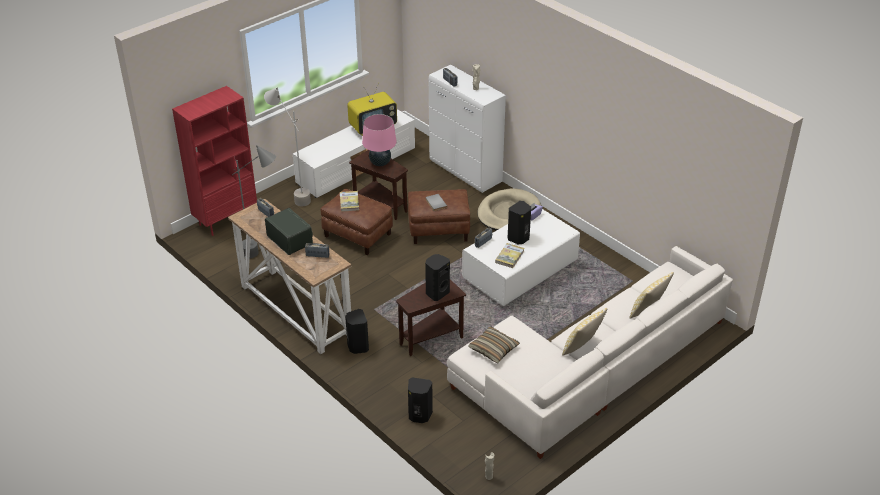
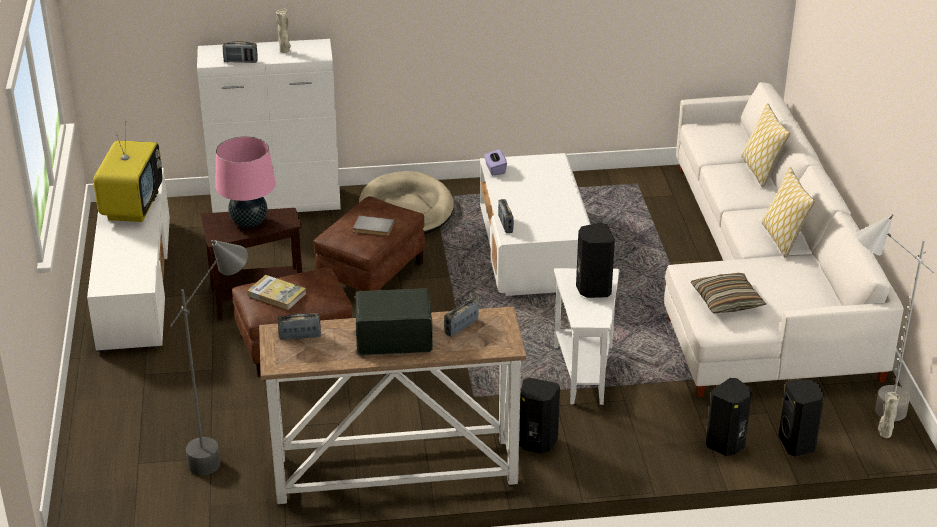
camera: 55 degrees left, 5 degrees down
(226, 219) = (87, 457): red bookcase -> none
(293, 196) = (121, 368): grey floor lamp -> grey floor lamp (866, 415)
(432, 337) = (584, 371): brown side table -> white side table
(509, 257) = (557, 218): book -> none
(519, 238) = (529, 197): black speaker -> black speaker (798, 444)

